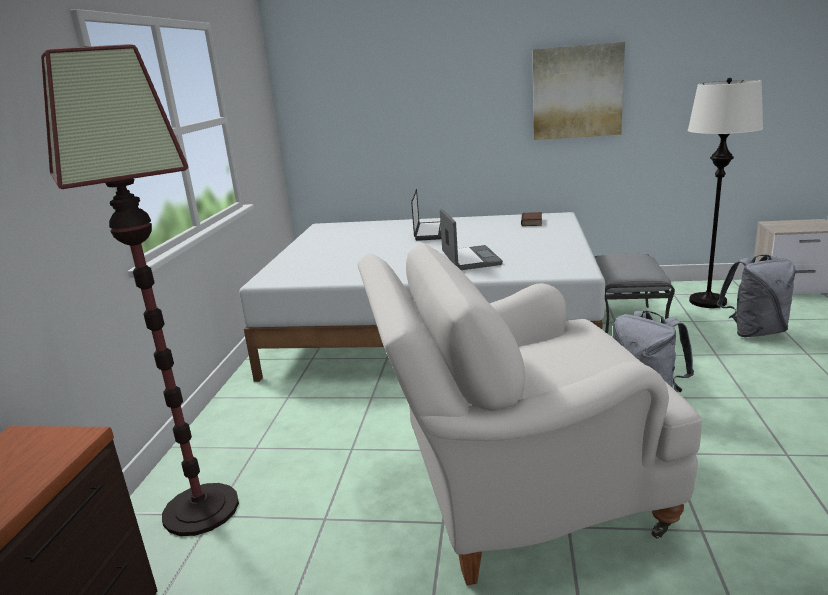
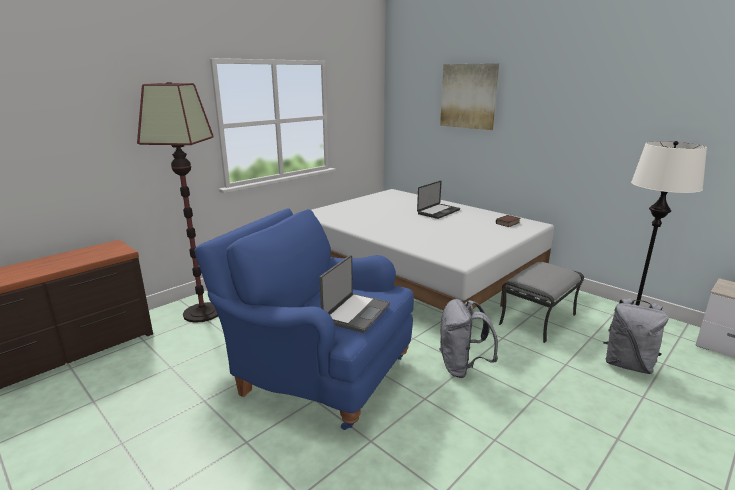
camera: 35 degrees right, 0 degrees up
(470, 259) = (420, 234): laptop -> laptop (355, 313)
(516, 494) = (317, 373): white armchair -> blue armchair
(577, 92) = (571, 131): picture -> picture (468, 96)

